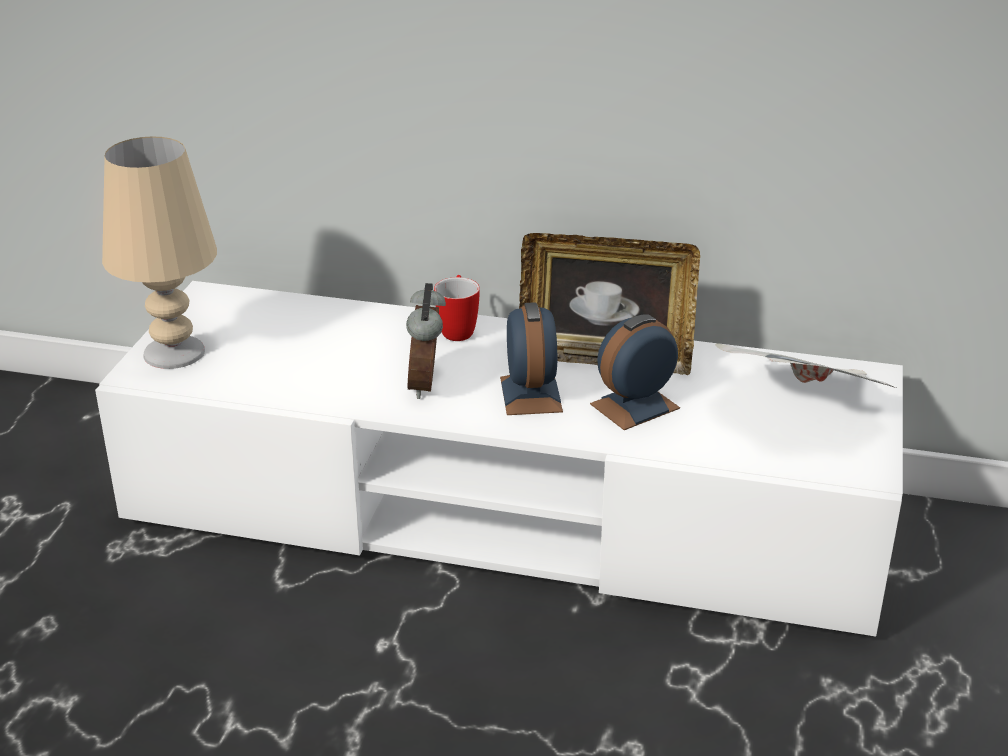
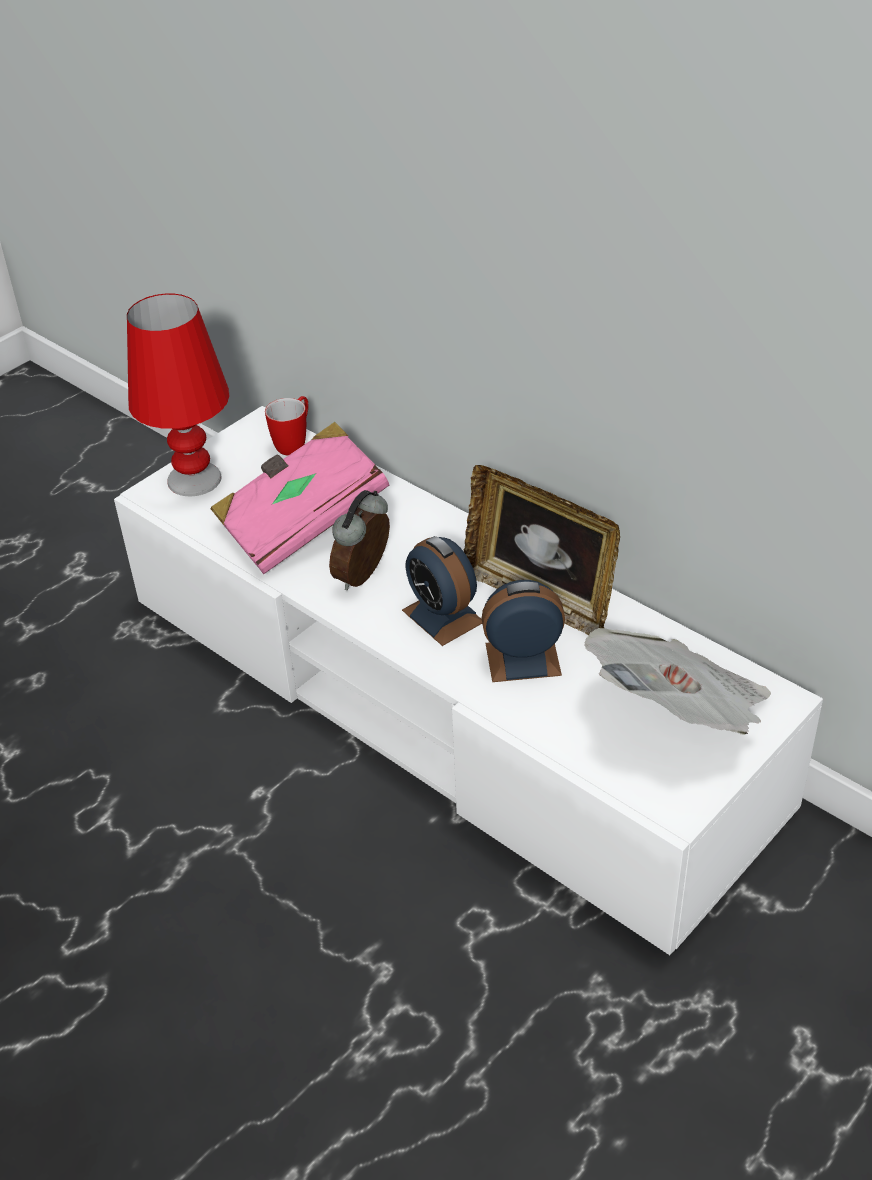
camera: 30 degrees right, 10 degrees up
(174, 352) = (194, 479): beige table lamp -> red table lamp
(323, 359) = (301, 523): none -> pink book
(458, 329) = (436, 524): mug -> mug (294, 443)
(531, 394) = (443, 616): alarm clock -> alarm clock turned 120 degrees clockwise

